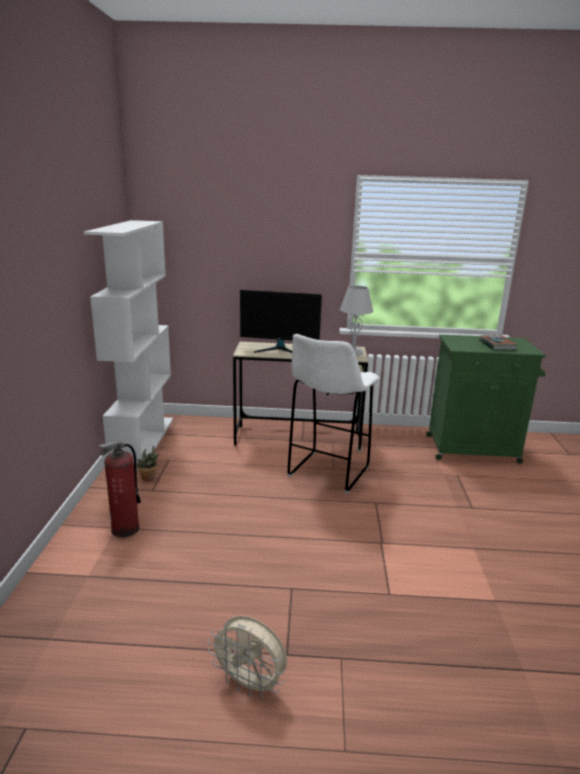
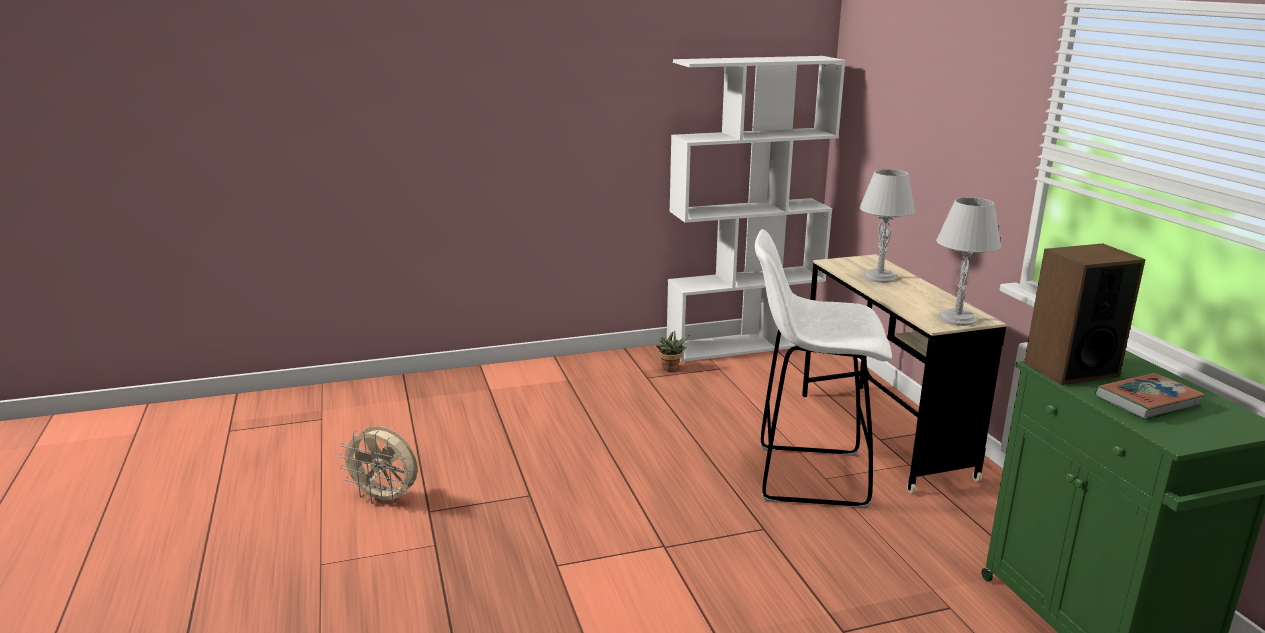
camera: 70 degrees right, 0 degrees up
(125, 529) = (568, 384): fire extinguisher -> none
(250, 684) = (385, 499): beige fan -> beige fan turned 75 degrees counterclockwise
(279, 349) = (880, 277): monitor -> grey table lamp
(462, 346) = (1070, 369): none -> speaker

